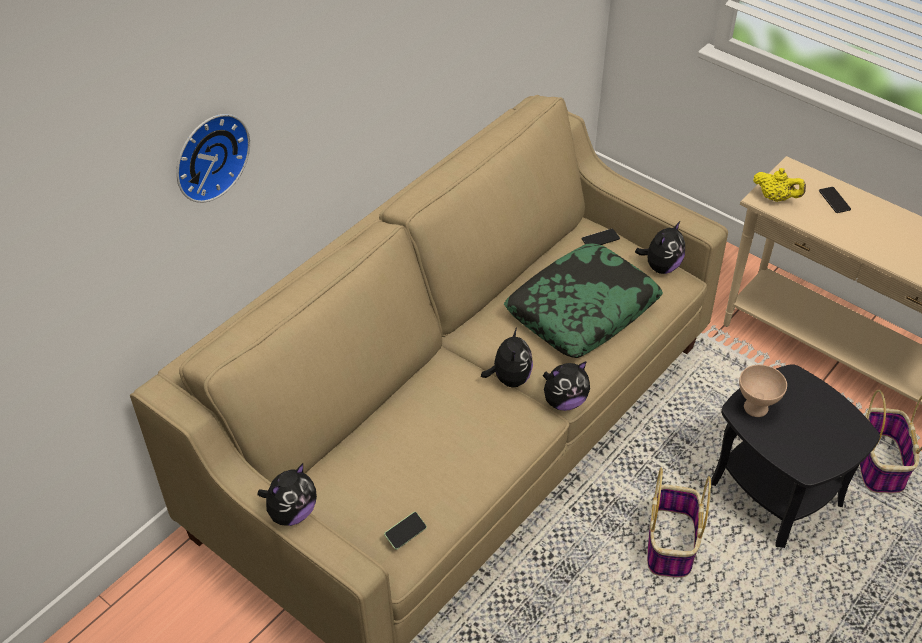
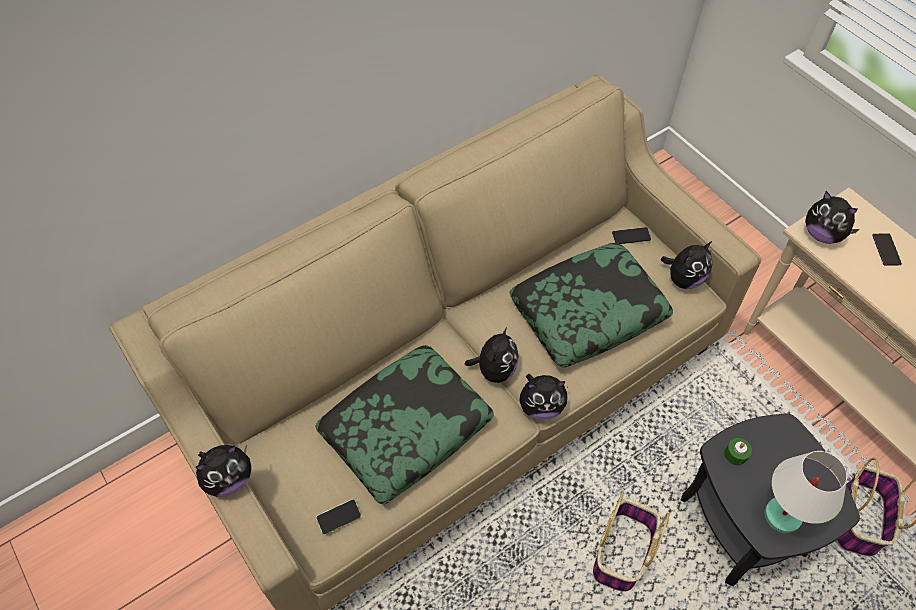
camera: 15 degrees right, 10 degrees up
(208, 155) = (192, 111): wall clock -> none
(442, 444) = (406, 428): none -> pillow
(755, 407) = (735, 454): beige bowl -> green candle
(775, 198) = (822, 234): yellow teapot -> plush toy
(813, 448) = (783, 516): none -> white table lamp

